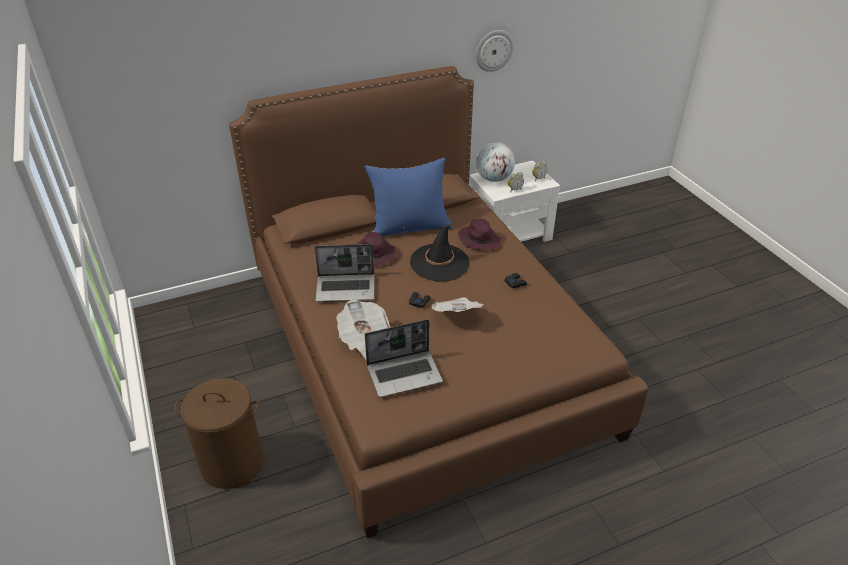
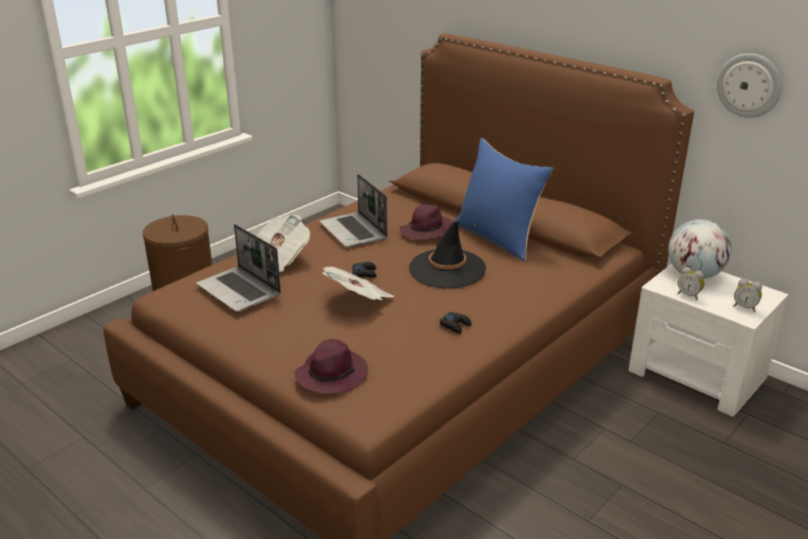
camera: 65 degrees right, 10 degrees down
(478, 240) = (520, 283): purple hat -> purple hat (332, 374)

